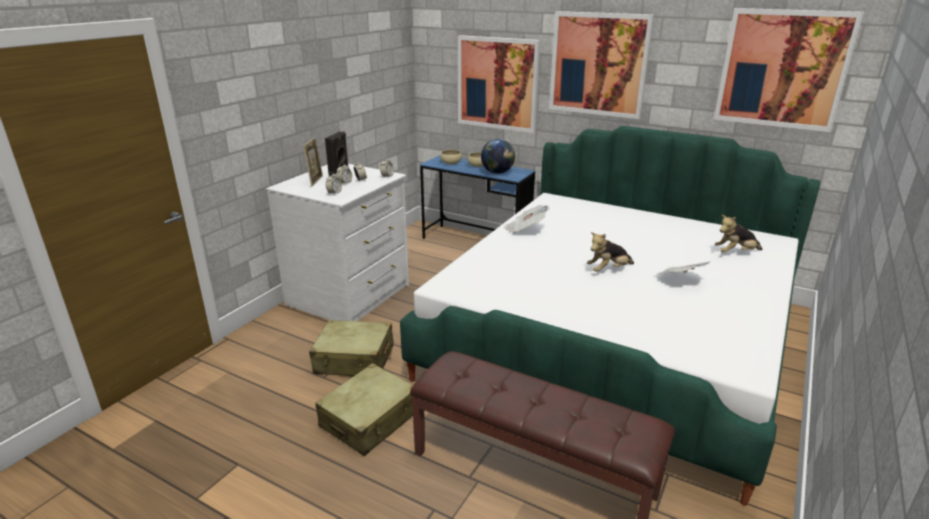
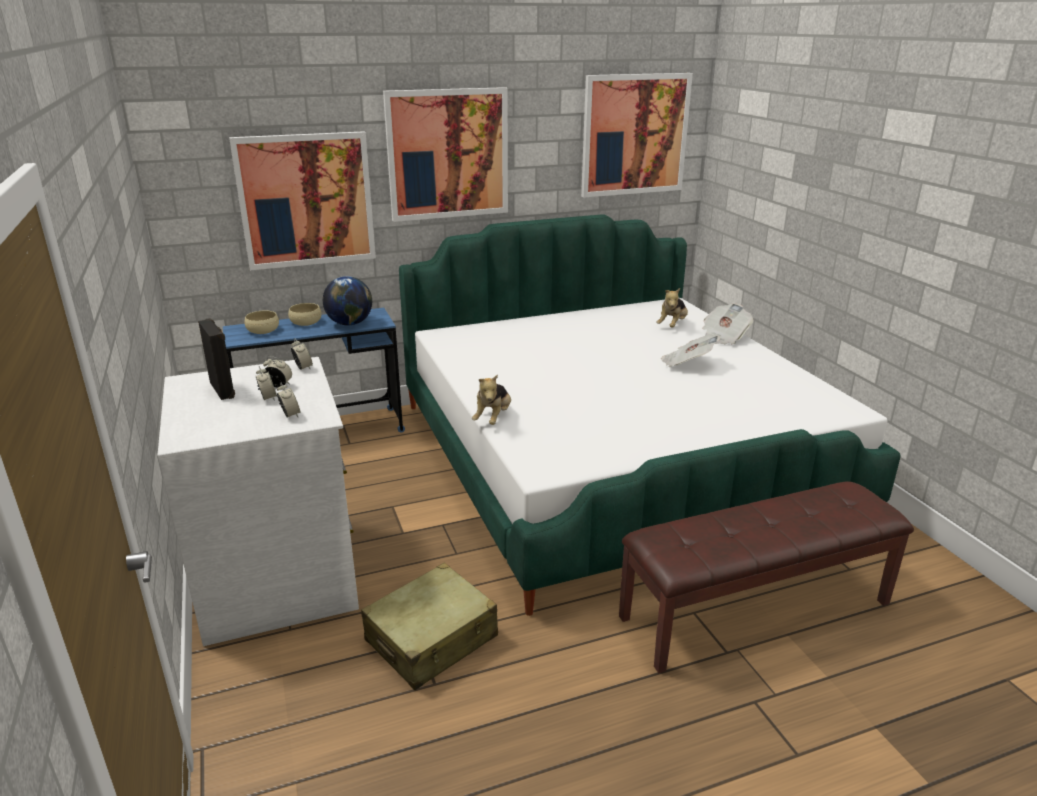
camera: 50 degrees left, 0 degrees up
(315, 181) = (215, 412): picture frame -> none
(370, 419) = (565, 681): beige suitcase -> none
(525, 229) = (485, 376): newspaper -> newspaper (723, 337)
(608, 270) = (629, 381): plush toy -> plush toy (493, 418)

